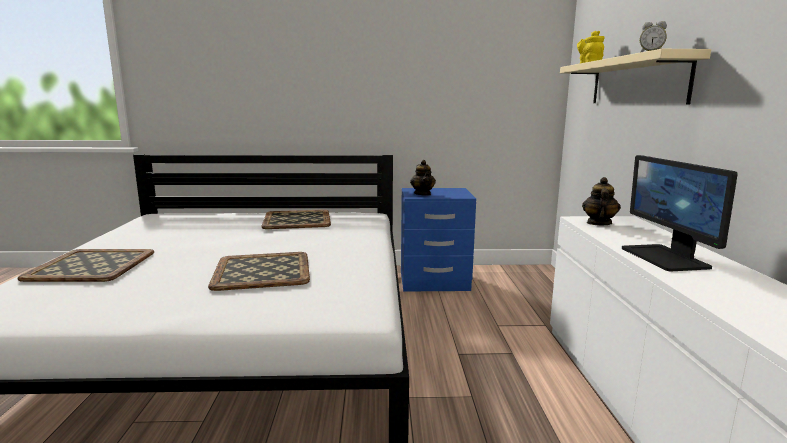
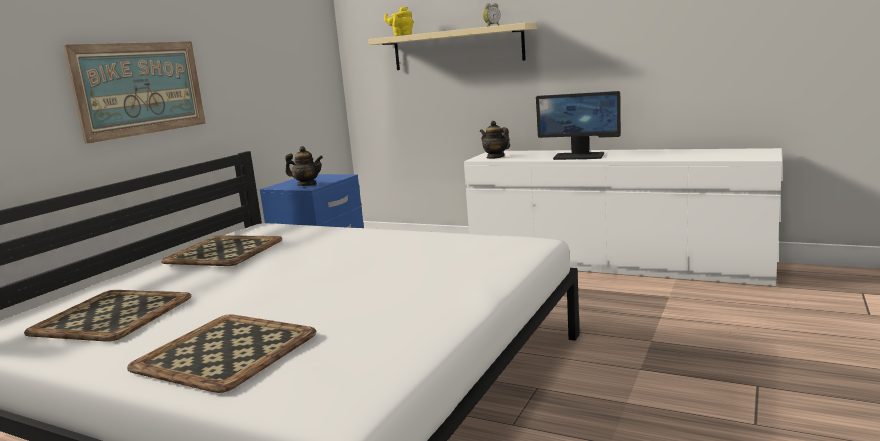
camera: 60 degrees left, 0 degrees up
(263, 271) = (388, 268): tray -> tray (114, 315)
(325, 96) = (140, 88): none -> picture

